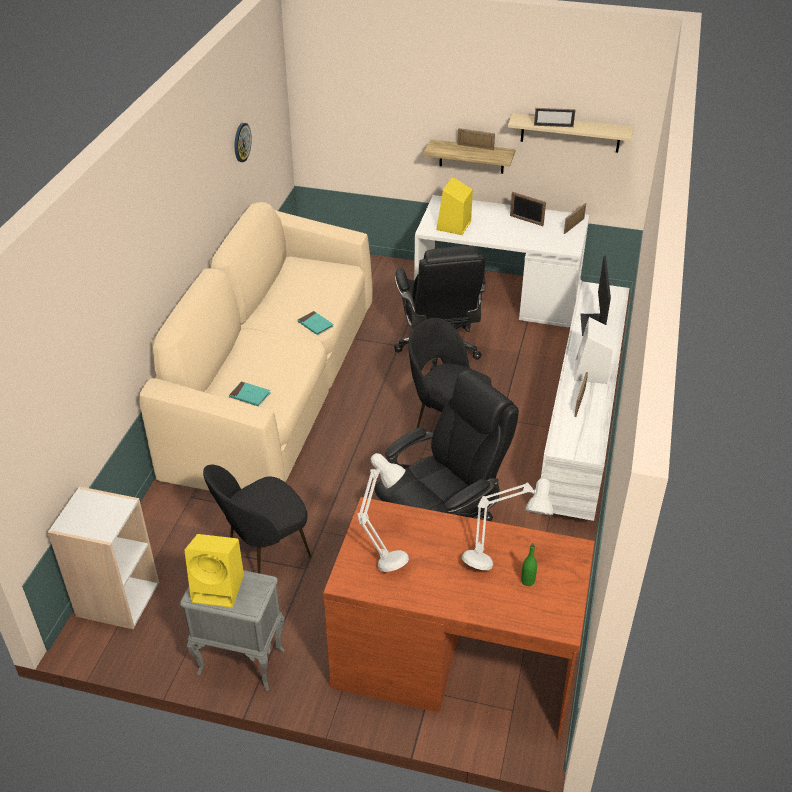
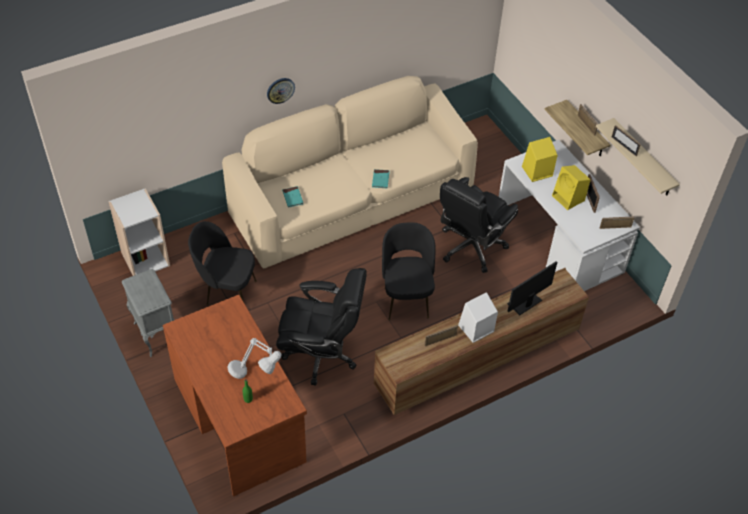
camera: 45 degrees right, 10 degrees up
(219, 588) = (143, 287): yellow speaker -> yellow speaker (569, 198)
(241, 142) = (413, 33): wall clock -> wall clock (280, 90)
(385, 545) = (215, 327): grey table lamp -> none
(580, 429) = (477, 363): white cabinet -> brown cabinet

